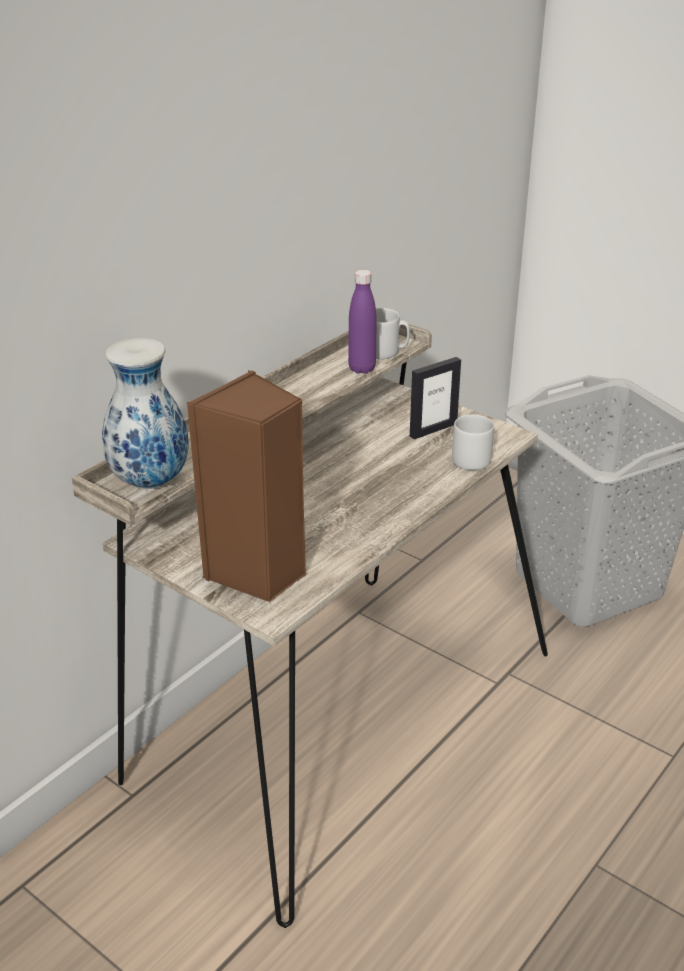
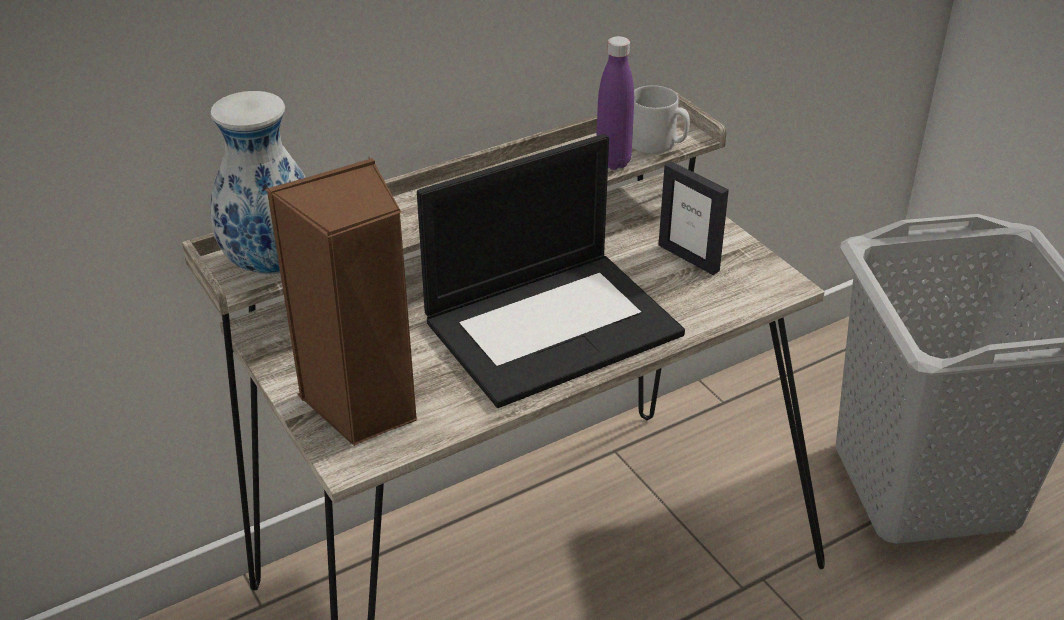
camera: 20 degrees right, 5 degrees up
(365, 492) = (553, 325): none -> laptop
(433, 430) = (689, 257): picture frame -> picture frame turned 60 degrees clockwise
(468, 458) = (710, 307): grey mug -> none

